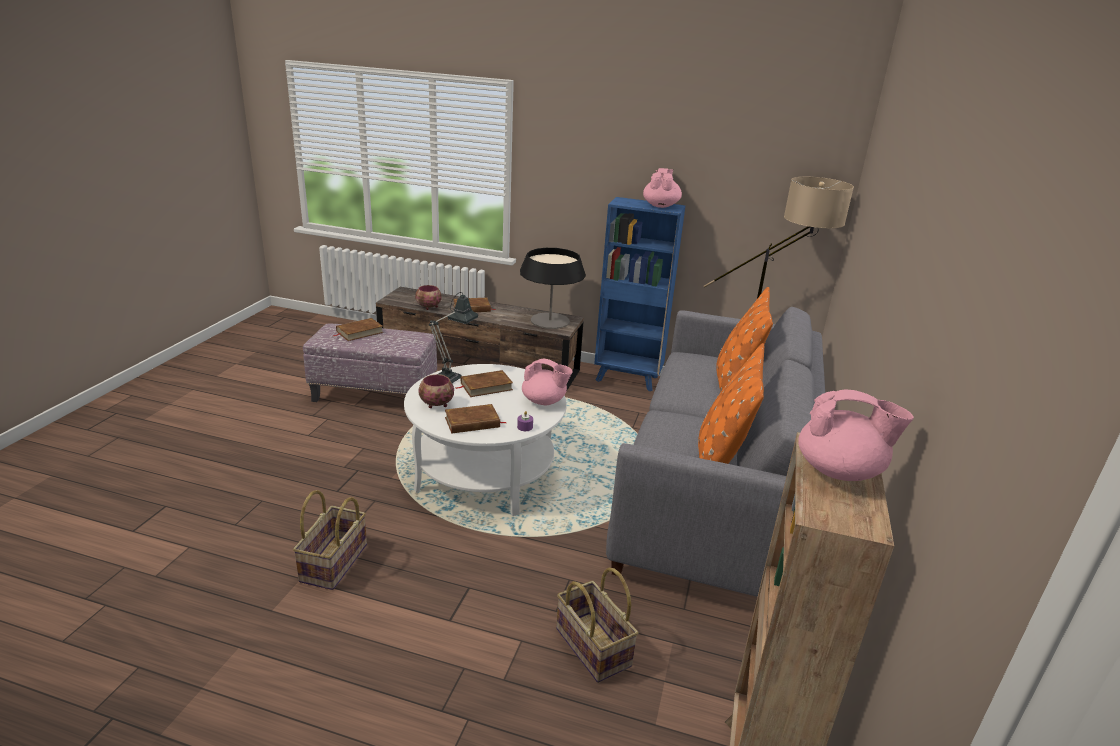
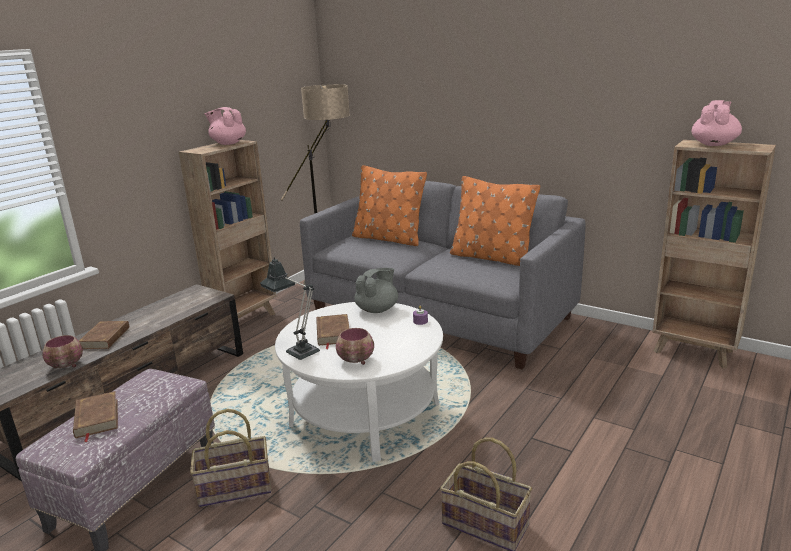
camera: 70 degrees left, 5 degrees down
(472, 422) = (403, 344): brown book -> none
(544, 401) = (377, 309): pink teapot -> grey teapot
(550, 321) = (189, 299): table lamp -> none
(591, 647) = (598, 388): basket -> basket (234, 489)
(628, 379) = (245, 320): blue bookcase -> brown bookcase

